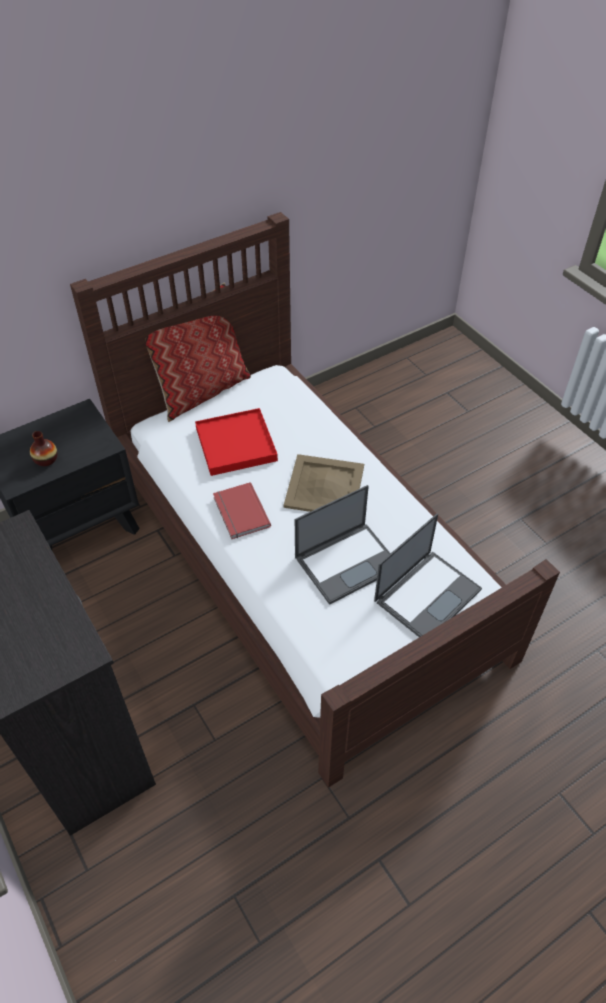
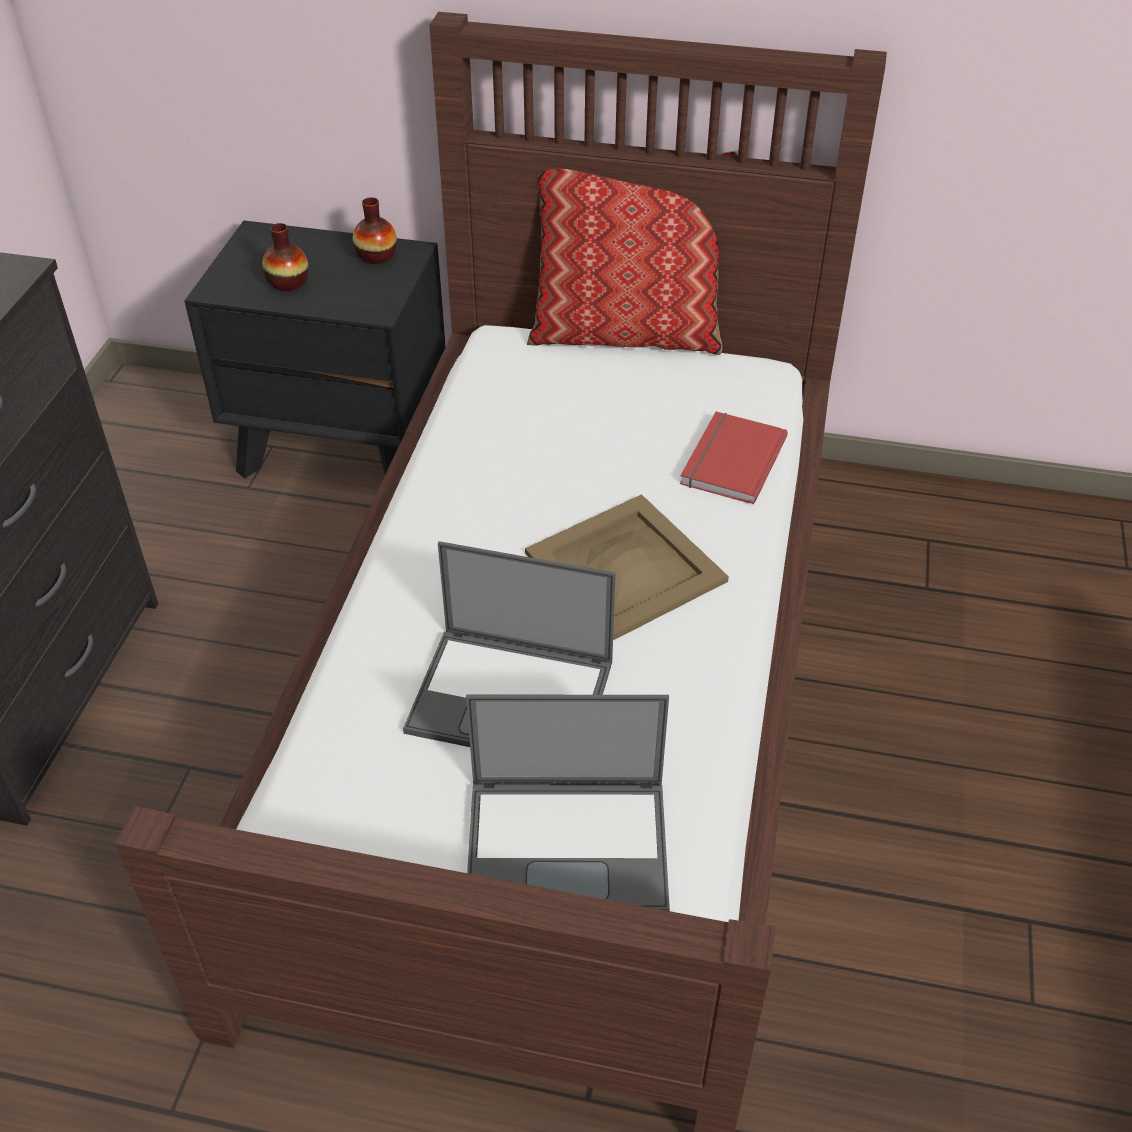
camera: 45 degrees right, 5 degrees down
(70, 421) = (376, 256): none -> vase
(236, 444) = (574, 427): red tray -> none
(239, 513) = (456, 518): red book -> red book (730, 460)

